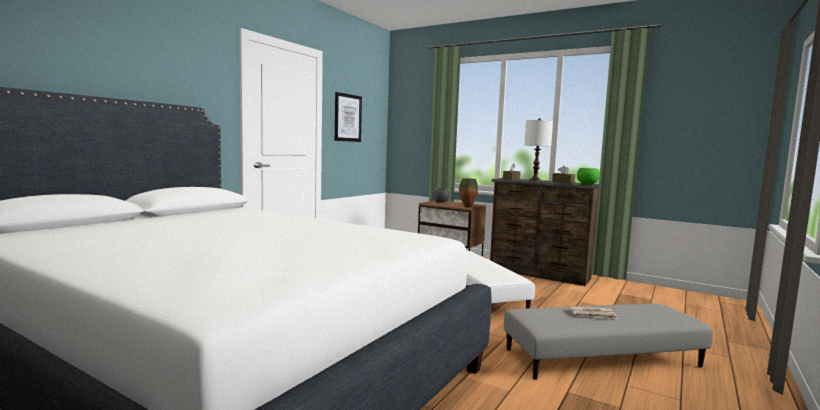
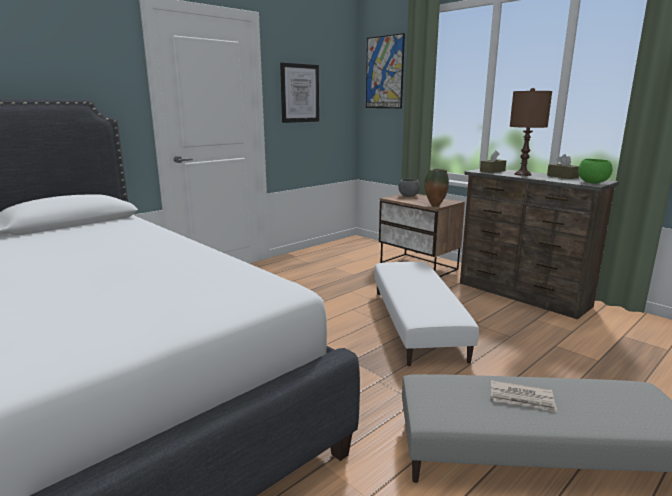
camera: 15 degrees right, 10 degrees up
(412, 106) = (384, 72): none -> picture
(535, 180) = (522, 174): white table lamp -> brown table lamp

